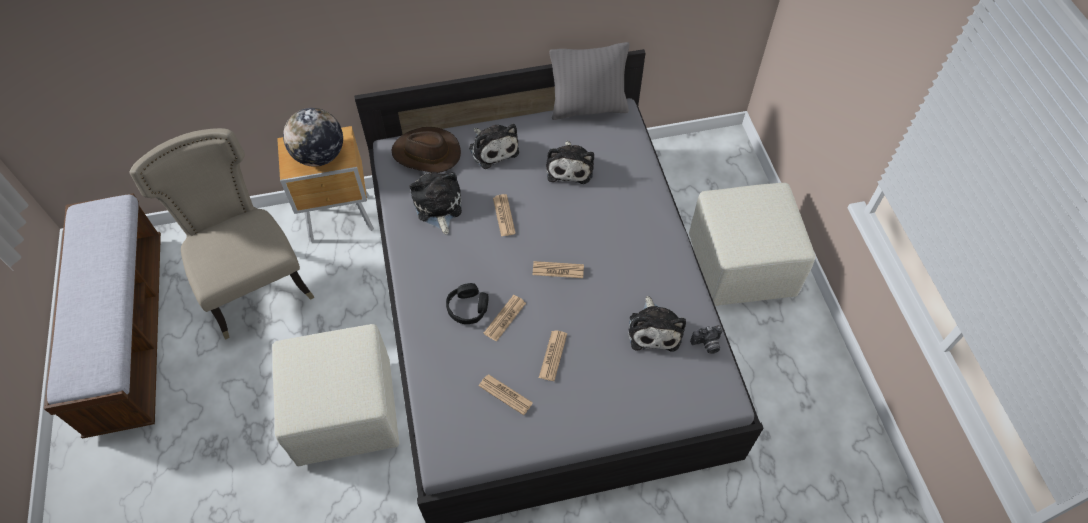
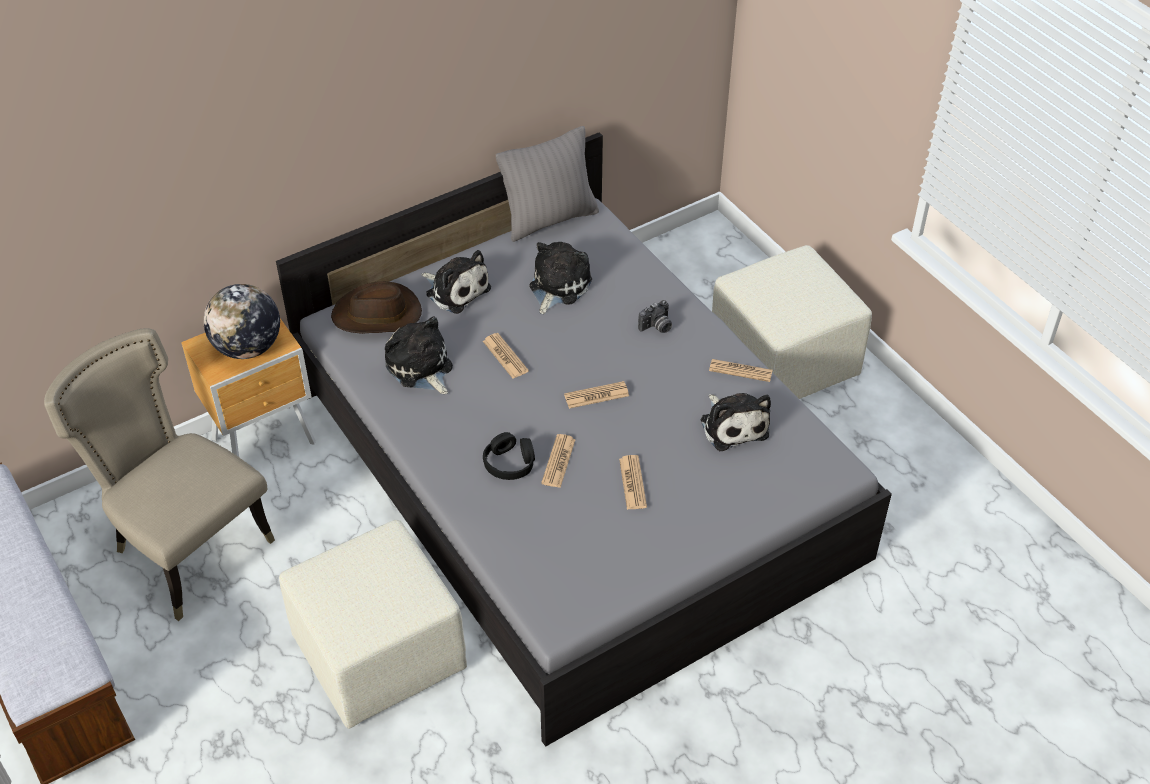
camera: 20 degrees left, 10 degrees down
(505, 394) = (597, 537): newspaper -> newspaper (740, 371)
(570, 167) = (557, 286): plush toy -> plush toy turned 135 degrees counterclockwise
(707, 345) = (797, 424): camera -> camera (656, 327)

